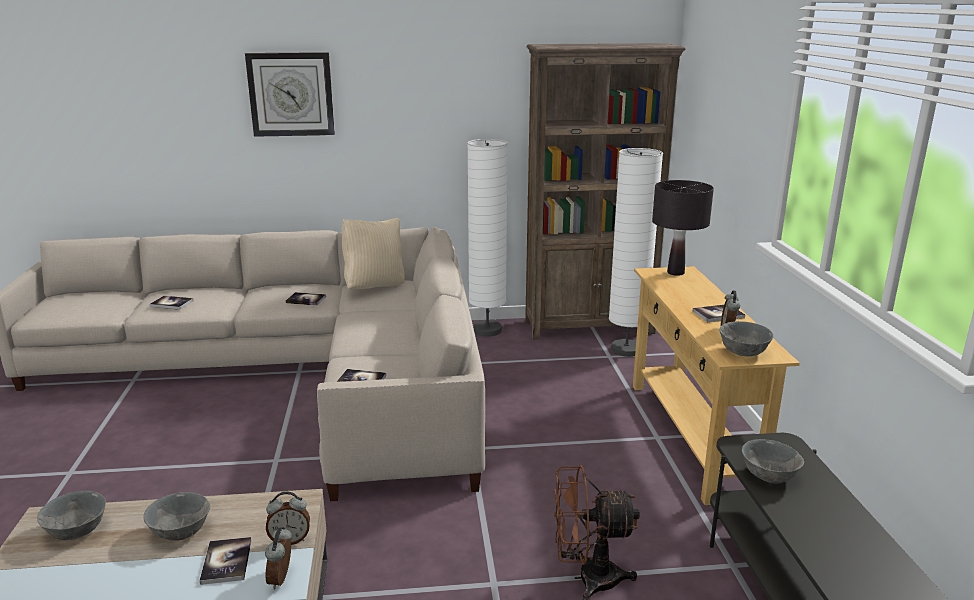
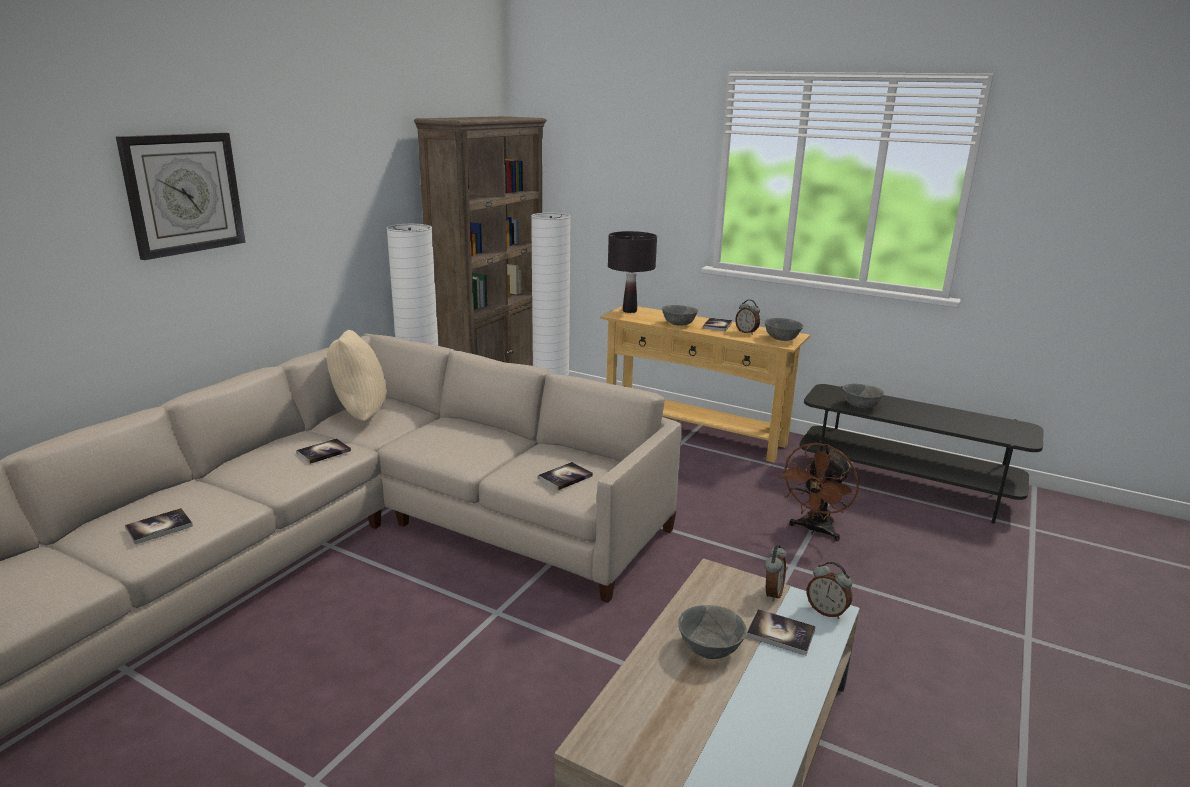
camera: 55 degrees left, 0 degrees up
(77, 531) = (648, 718): grey bowl -> grey bowl (679, 324)

